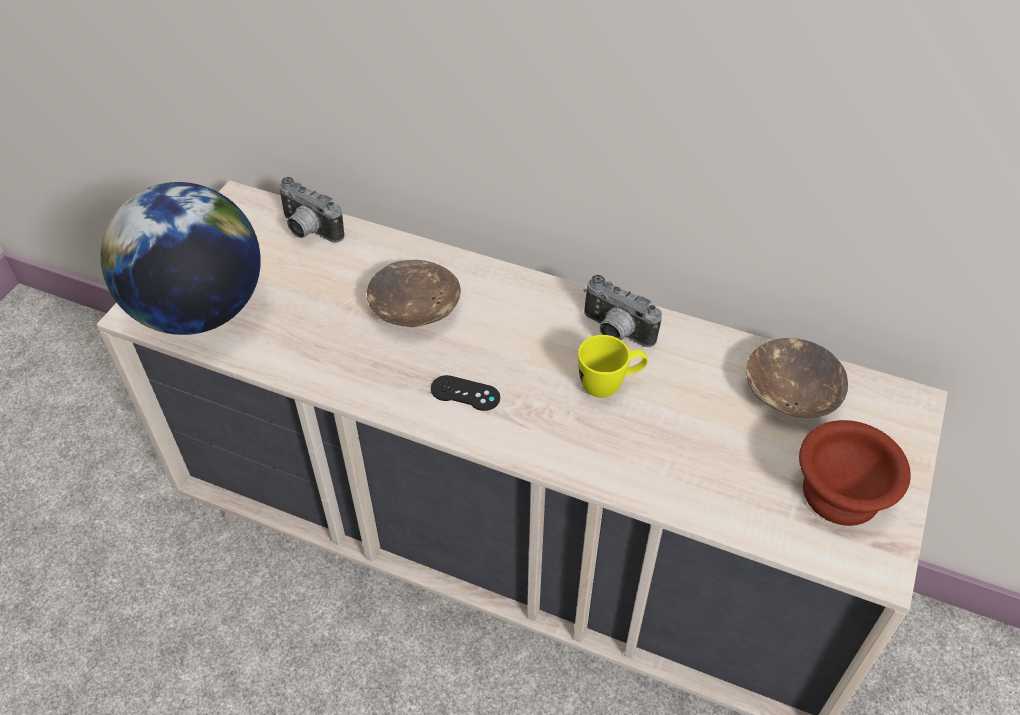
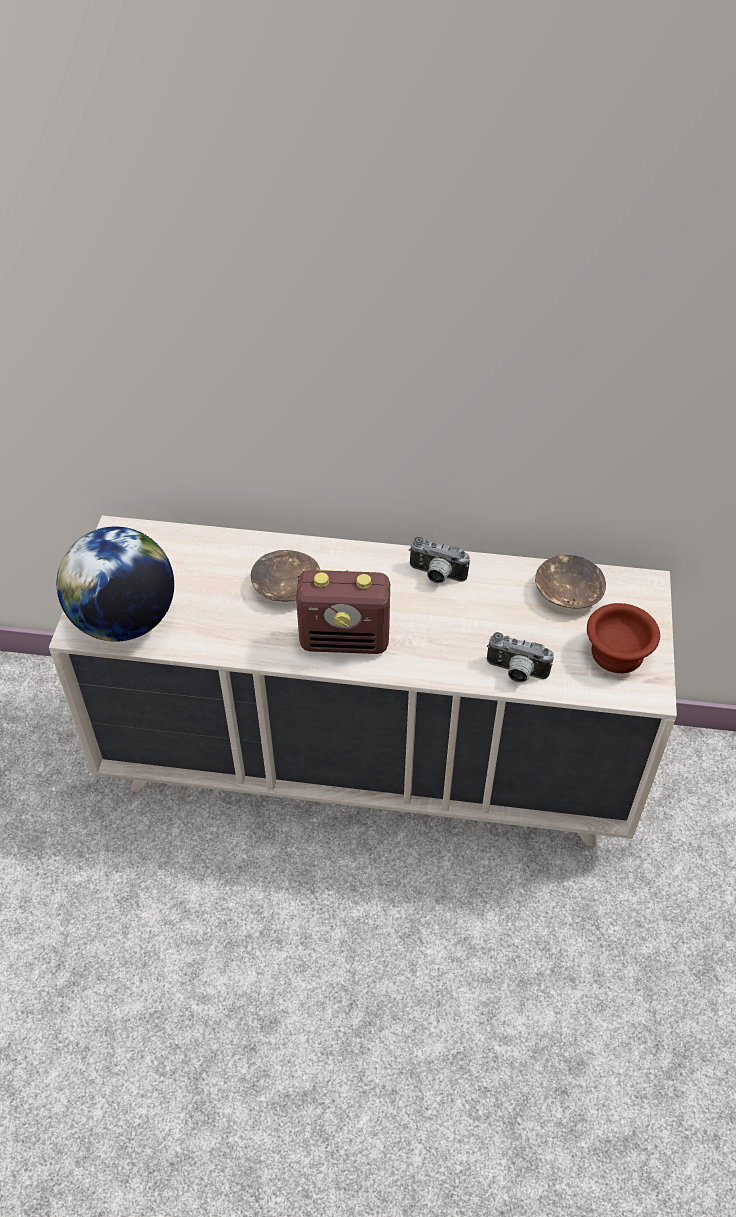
camera: 15 degrees left, 0 degrees up
(308, 231) = (182, 544): camera -> camera (515, 673)
(465, 393) = (345, 640): black game controller -> radio
(610, 385) = (444, 613): yellow mug -> none

